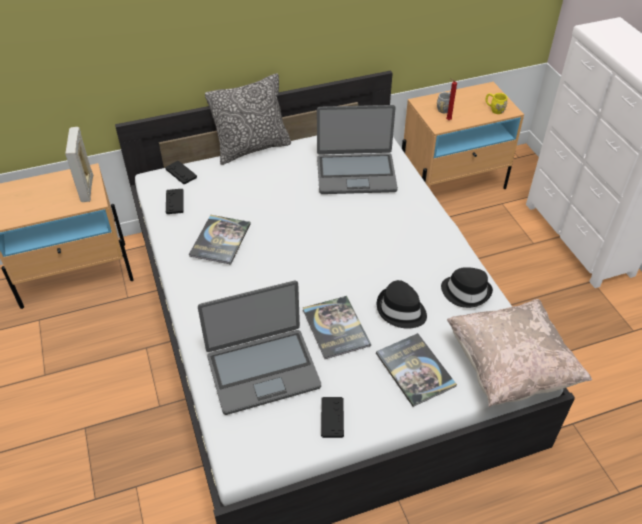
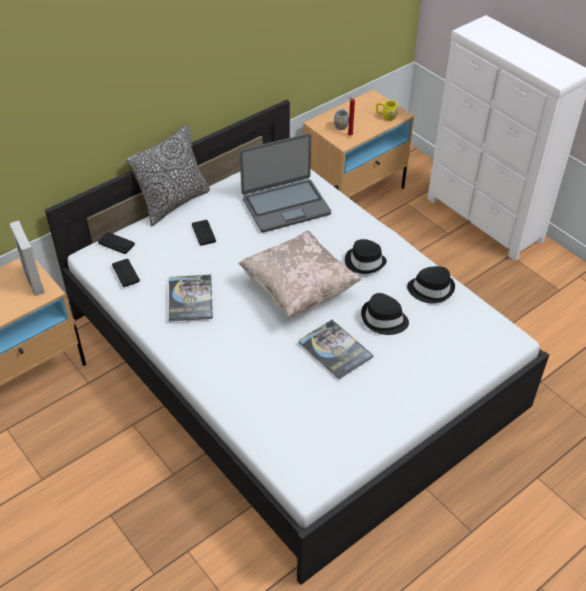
camera: 20 degrees left, 0 degrees up
(262, 370) = (289, 404): laptop -> none
(332, 417) = (368, 426): black game controller -> black game controller (203, 233)
(409, 246) = (365, 262): none -> black hat
(415, 370) = (418, 367): book -> none
(510, 367) = (493, 343): beige pillow -> beige pillow (298, 290)

